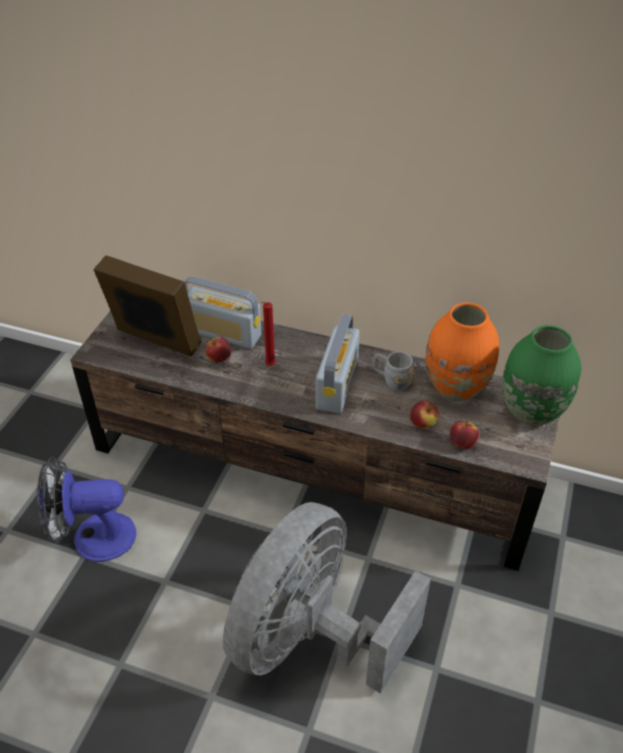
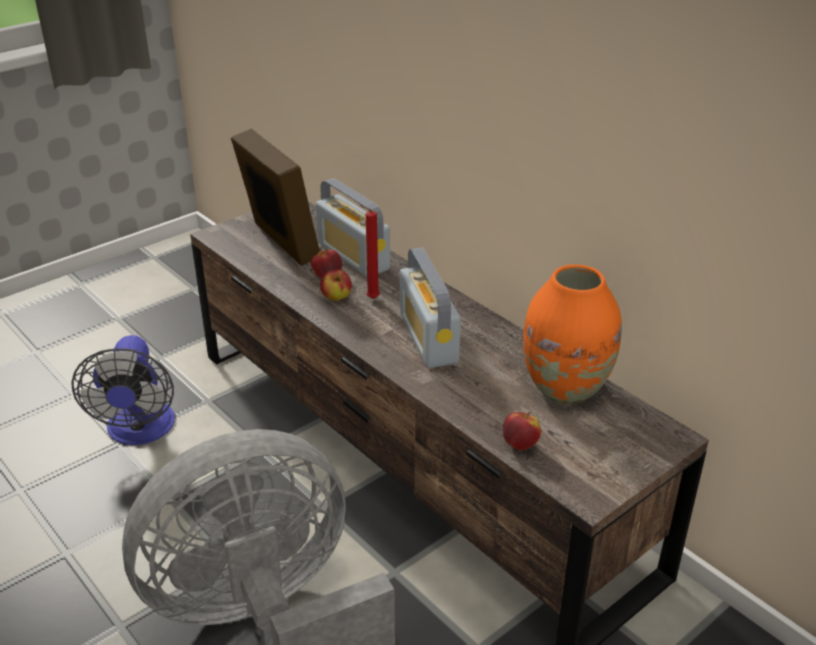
camera: 30 degrees right, 10 degrees down
(93, 538) = (140, 431): fan -> fan turned 120 degrees counterclockwise
(337, 384) = (428, 338): radio -> radio turned 120 degrees clockwise
(391, 380) = (493, 355): grey mug -> none
(422, 424) = (490, 408): apple -> apple (336, 298)
(530, 411) = (641, 444): green vase -> none

